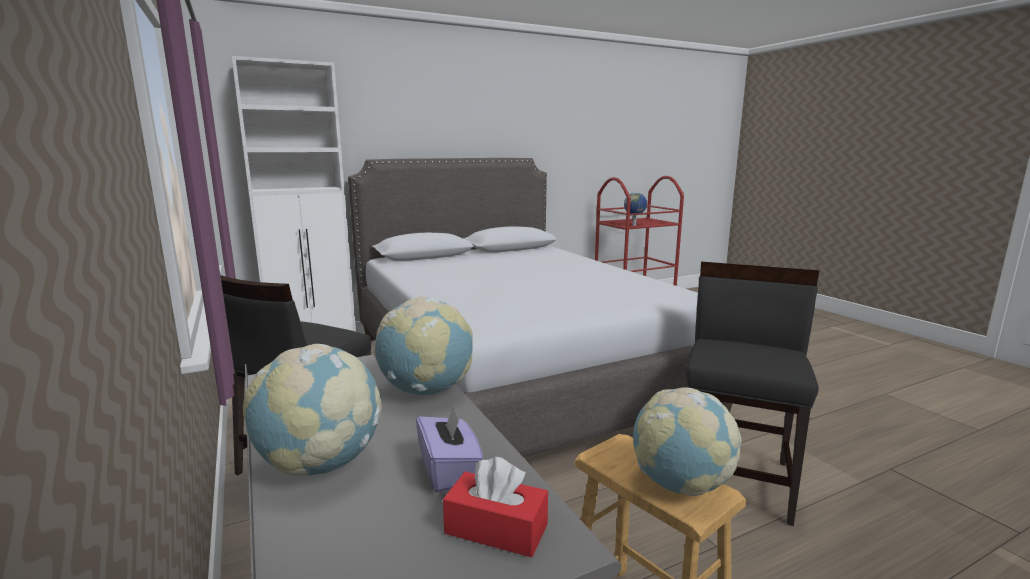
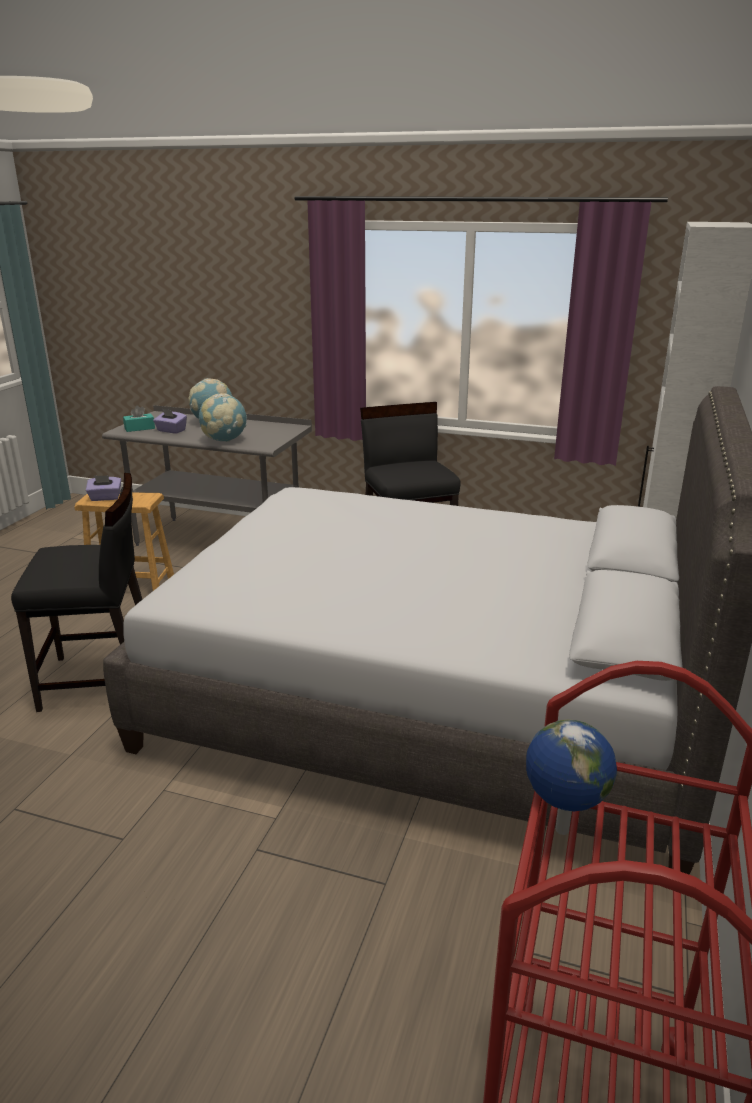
camera: 135 degrees right, 10 degrees up
(496, 529) = (139, 428): red tissue box -> turquoise tissue box
(680, 485) = (105, 498): globe -> purple tissue box
(735, 479) = (101, 680): black chair -> black chair turned 75 degrees counterclockwise

